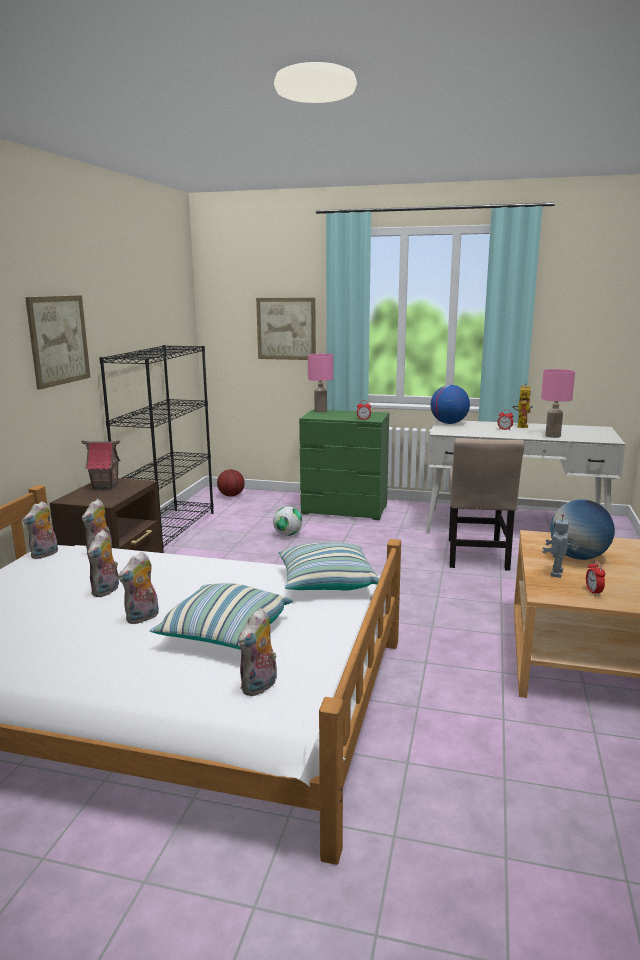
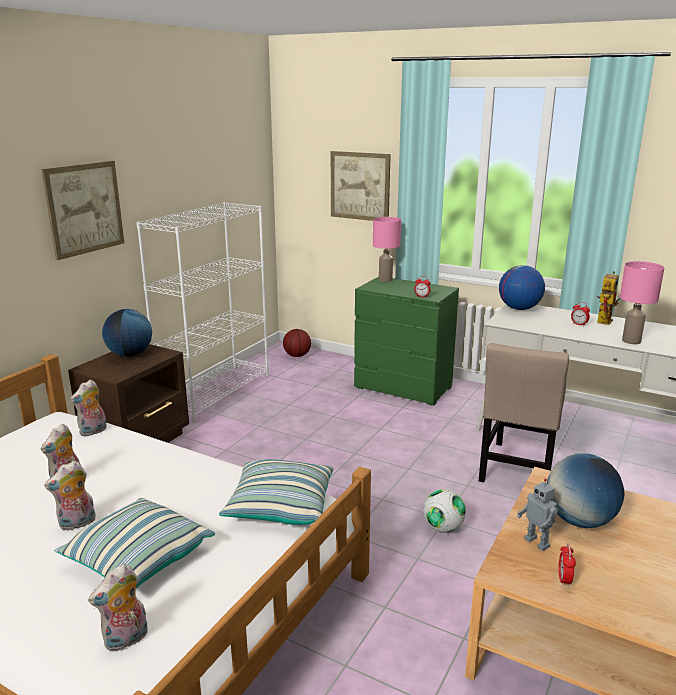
camera: 15 degrees right, 5 degrees up
(45, 555) = (46, 426): plush toy -> none
(105, 486) = (130, 354): toy house -> globe
(169, 530) = (216, 392): black bookcase -> white bookcase
(288, 534) = (327, 412): football -> football (443, 528)
(558, 573) = (538, 542): toy robot -> toy robot turned 75 degrees counterclockwise

